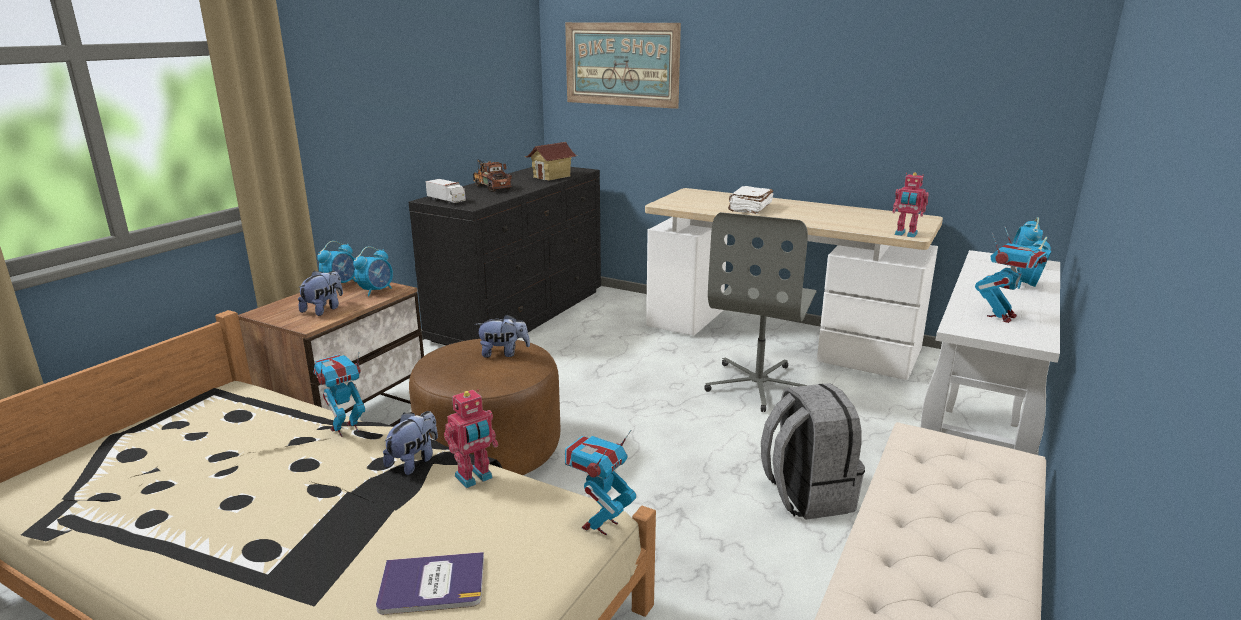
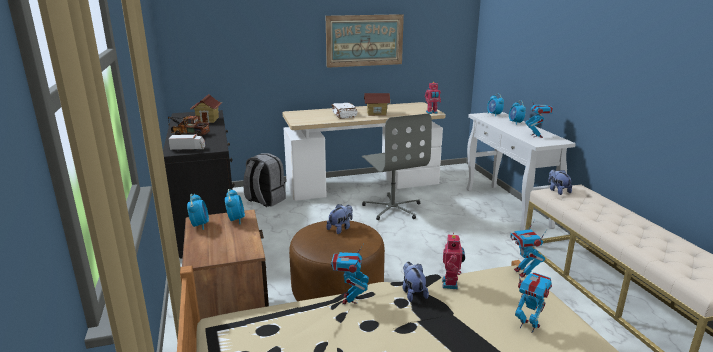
camera: 45 degrees left, 0 degrees up
(324, 309) = (234, 241): plush toy -> plush toy (557, 191)
(432, 584) = (528, 326): book -> toy robot
(621, 64) = (227, 37): picture -> picture (364, 40)
(805, 216) = (376, 113): none -> toy house
(806, 495) = (483, 243): grey backpack -> grey backpack (265, 200)

